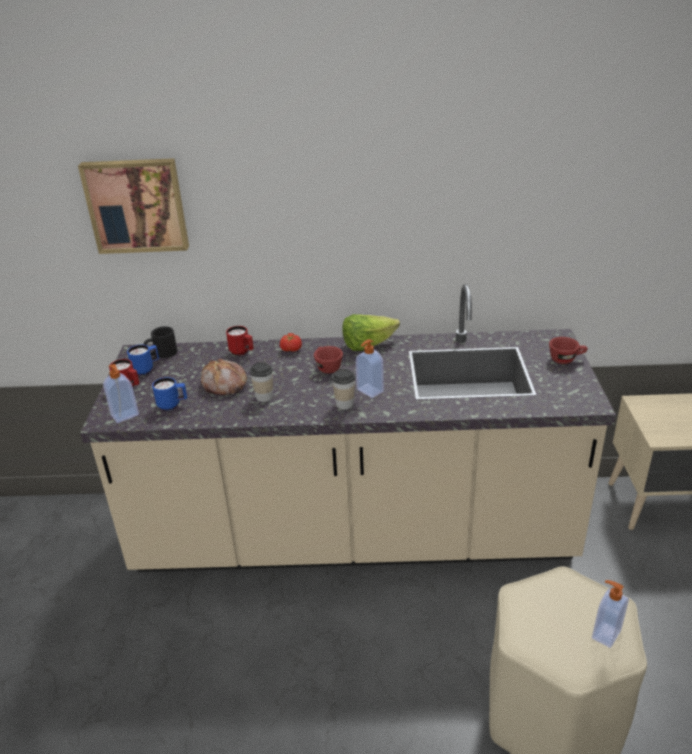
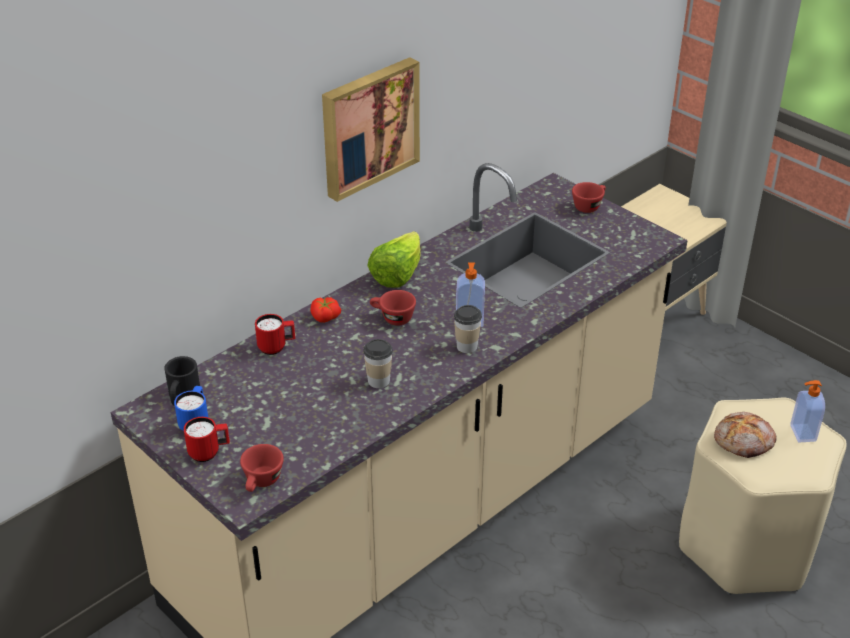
camera: 45 degrees left, 5 degrees up
(125, 416) = (262, 482): soap dispenser -> red cup
(136, 205) = (122, 208): picture -> picture (368, 127)
(172, 405) = (296, 442): blue mug -> none
(224, 384) = (315, 391): bread -> bread (744, 442)

